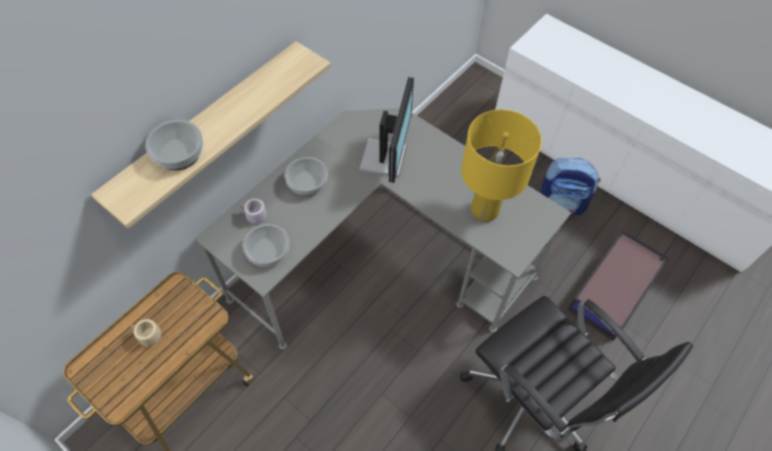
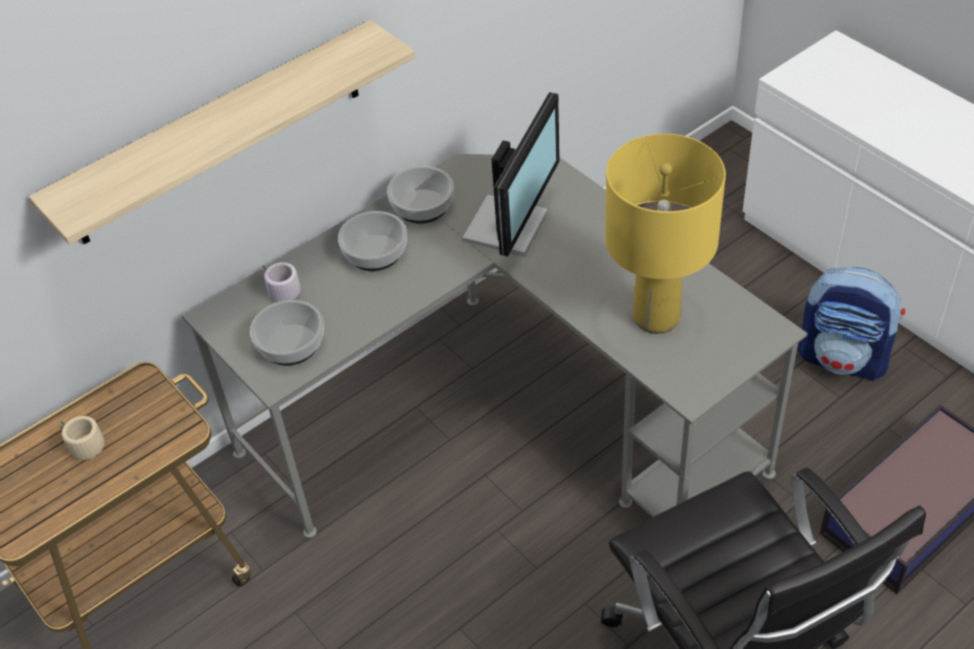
camera: 15 degrees right, 10 degrees down
(179, 153) = (163, 153): bowl -> bowl (423, 205)

